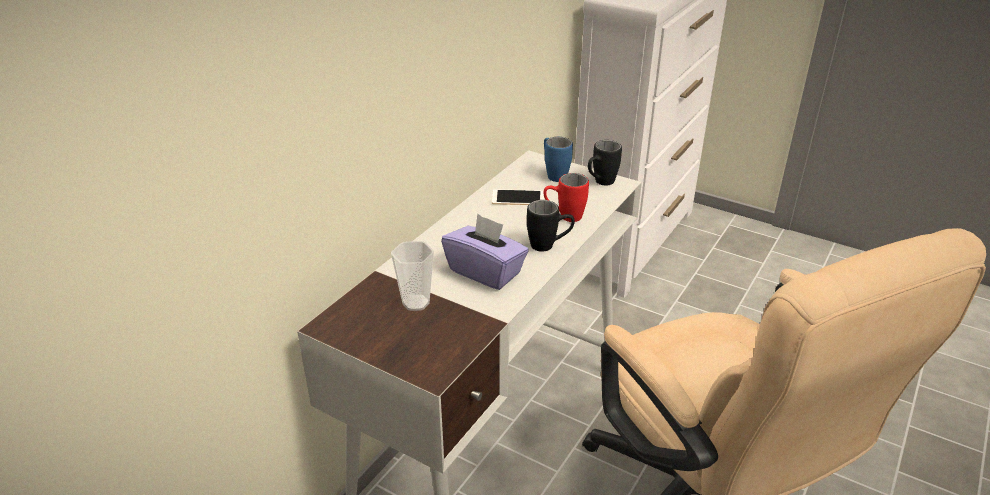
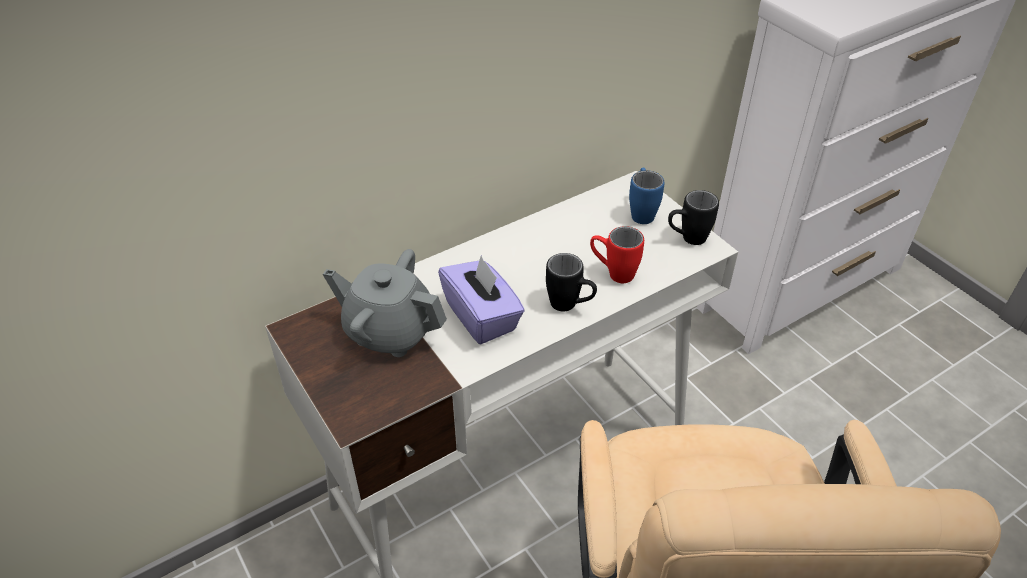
camera: 25 degrees right, 10 degrees up
(416, 303) = (390, 331): cup -> grey teapot
(519, 198) = (581, 233): phone -> none

